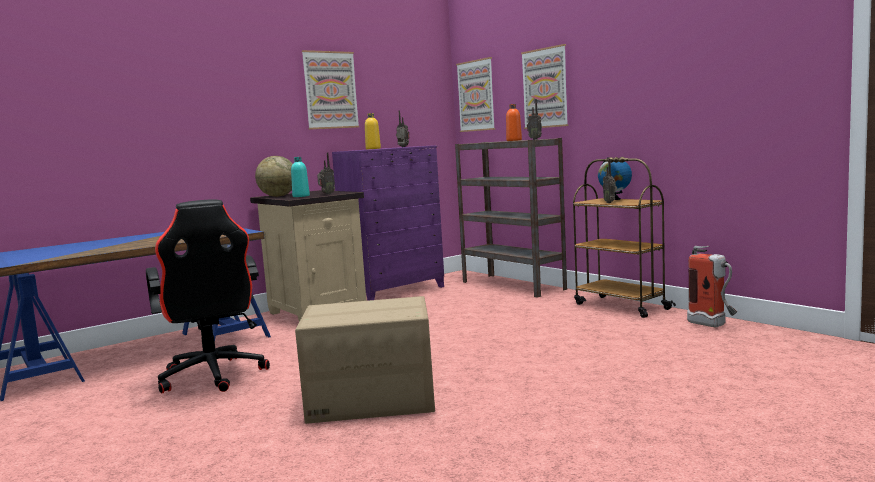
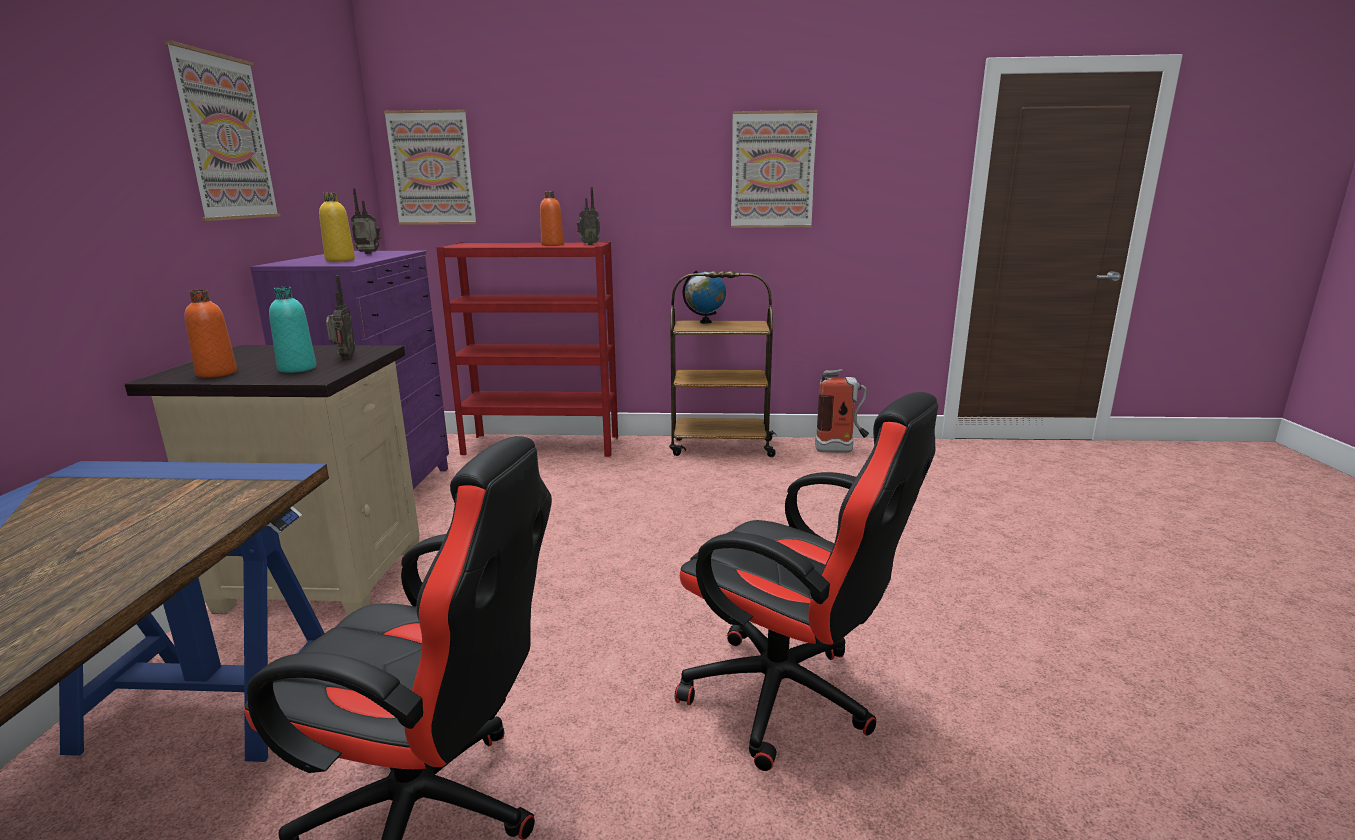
camera: 50 degrees left, 10 degrees up
(278, 196) = (217, 373): globe -> orange bottle
(371, 400) = (790, 703): cardboard box -> black office chair
(512, 285) = (541, 445): grey bookcase -> red bookcase
(545, 88) = (576, 170): picture -> picture (772, 170)
(610, 202) = (723, 328): radio -> none

